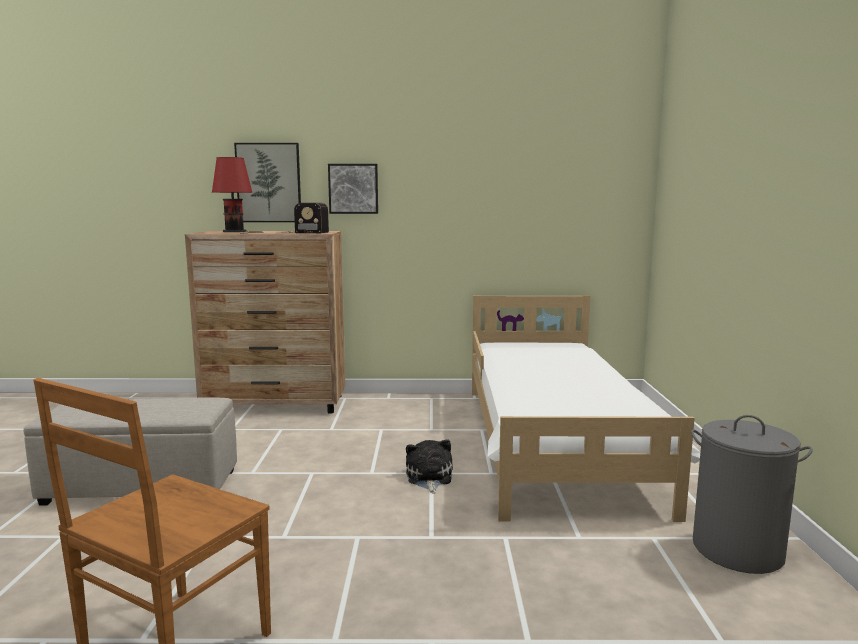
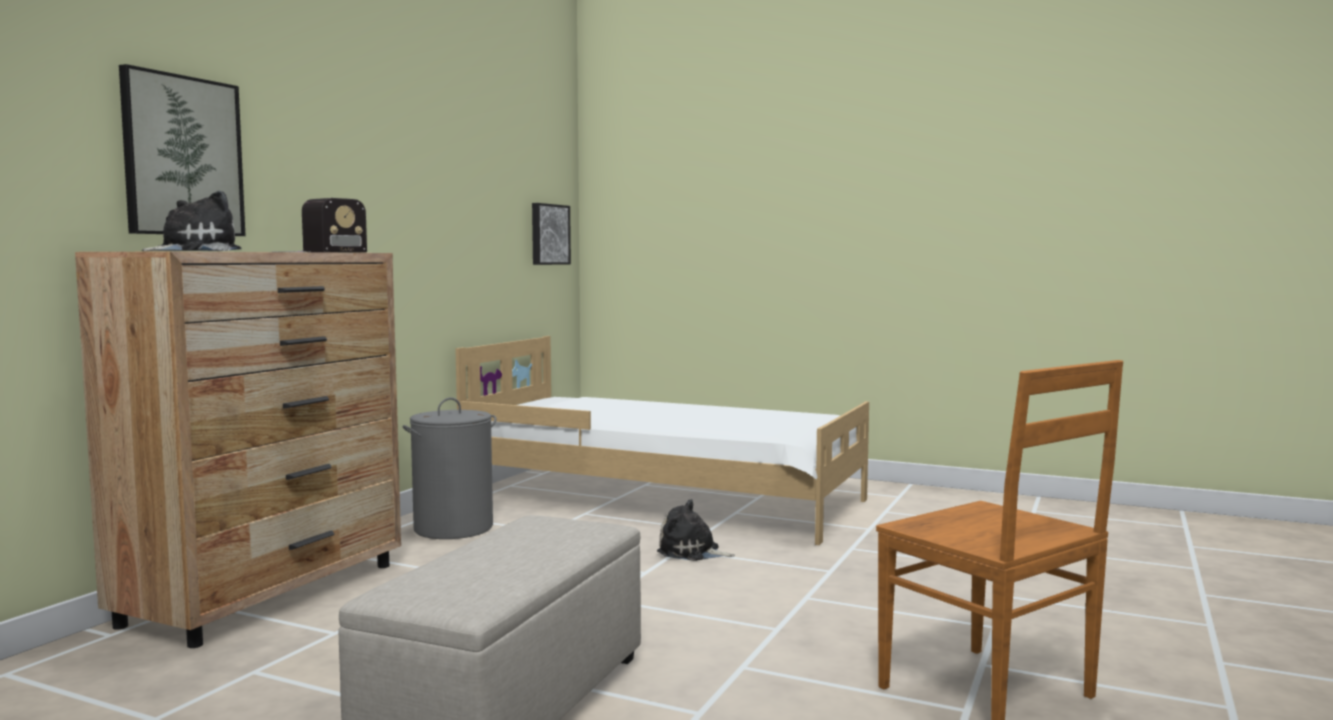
camera: 65 degrees left, 5 degrees down
(236, 232) = (191, 251): red table lamp -> plush toy
(353, 189) = (312, 180): picture -> picture (548, 234)
(738, 550) = (918, 498): grey laundry basket -> grey laundry basket (454, 528)

